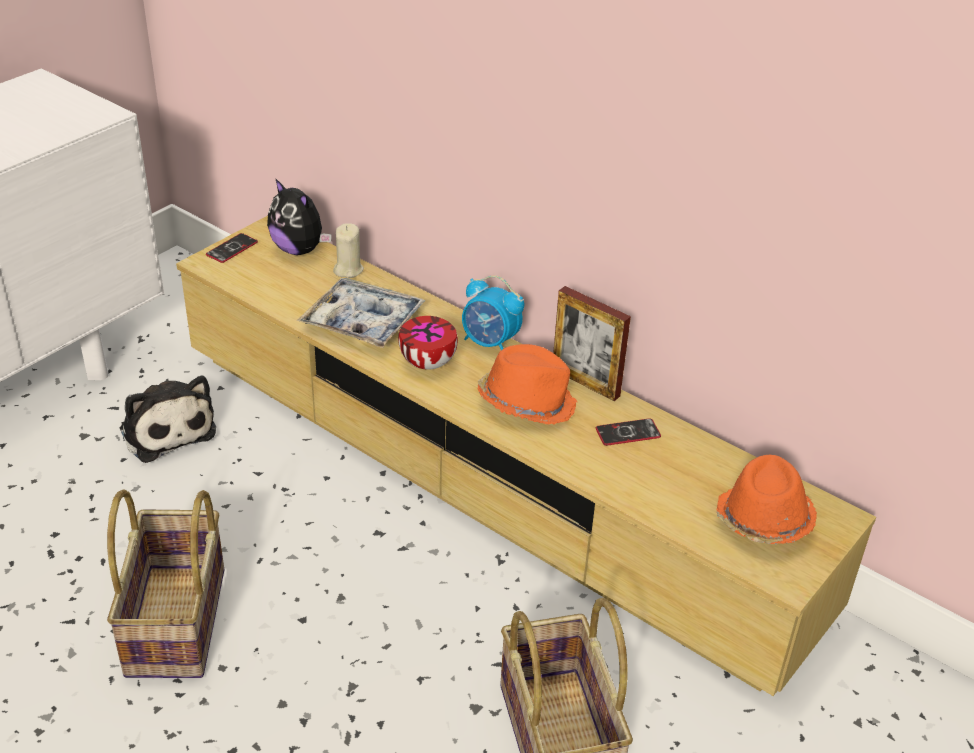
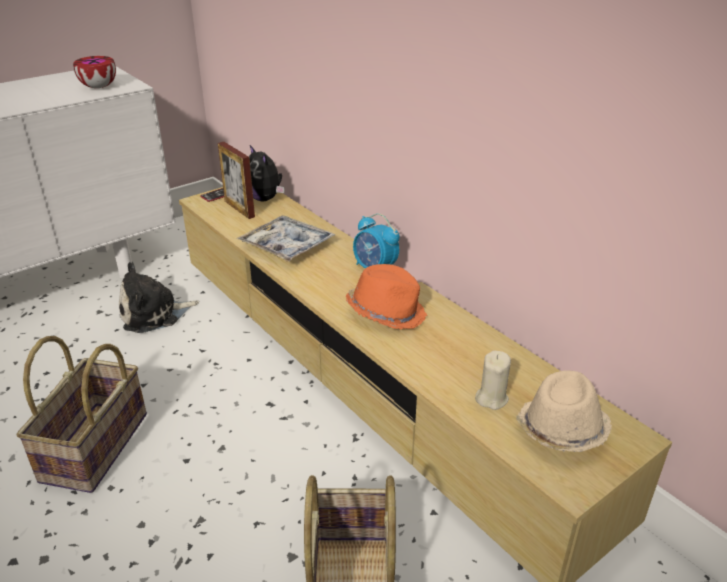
camera: 15 degrees right, 5 degrees down
(166, 429) = (154, 314): plush toy -> plush toy turned 90 degrees clockwise
(348, 270) = (292, 213): beige candle -> beige candle (491, 398)
(427, 363) = (321, 277): bowl -> bowl (98, 87)
(585, 382) = (439, 303): picture frame -> picture frame (239, 209)
(628, 433) = (461, 344): phone -> none
(763, 520) = (561, 430): orange hat -> beige hat

